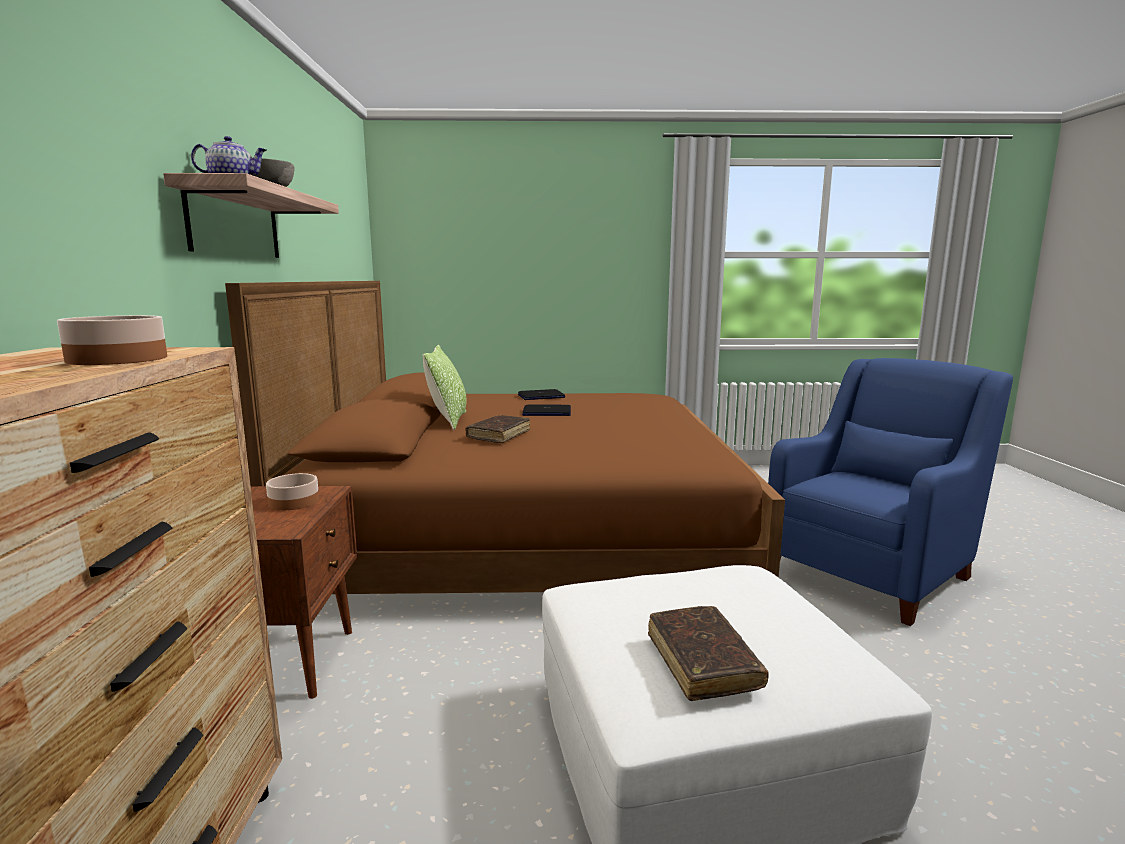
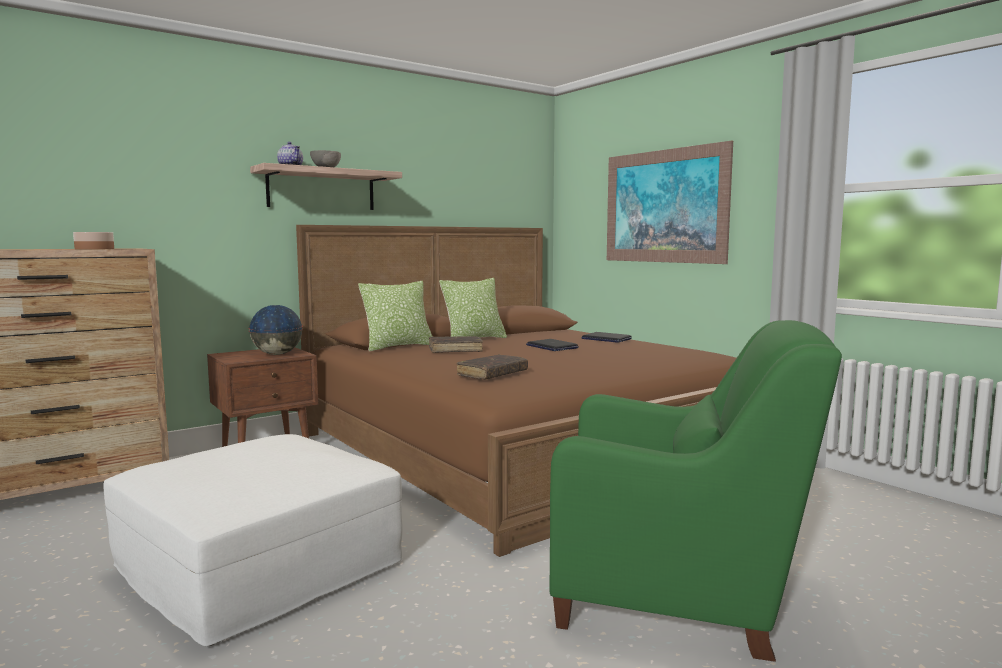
camera: 55 degrees right, 5 degrees down
(293, 501) = (277, 354): bowl -> globe
(423, 447) = (398, 347): none -> pillow
(540, 261) = (664, 206): none -> picture
(702, 662) = (194, 466): brown book -> brown book (492, 374)
(872, 570) = (677, 593): blue armchair -> green armchair

